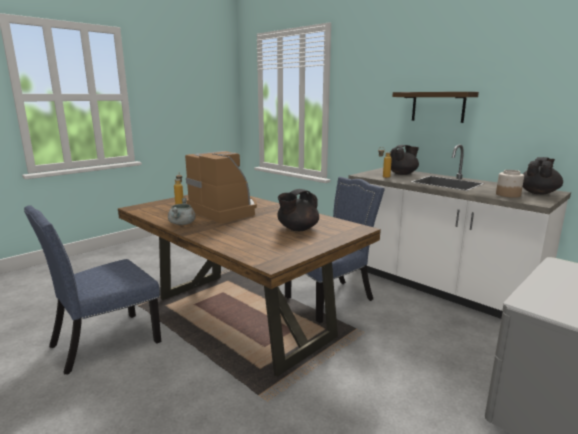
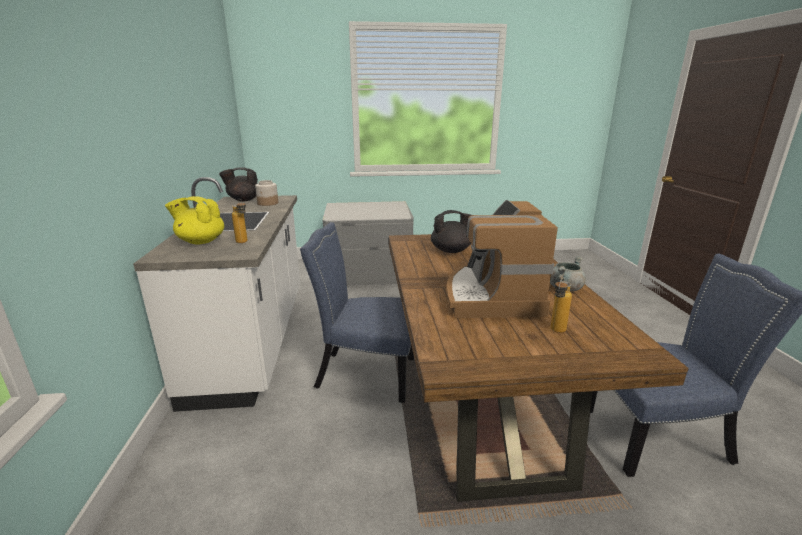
camera: 140 degrees left, 5 degrees up
(402, 174) = (200, 241): black teapot -> yellow teapot
(438, 107) = (146, 134): shelf -> none

